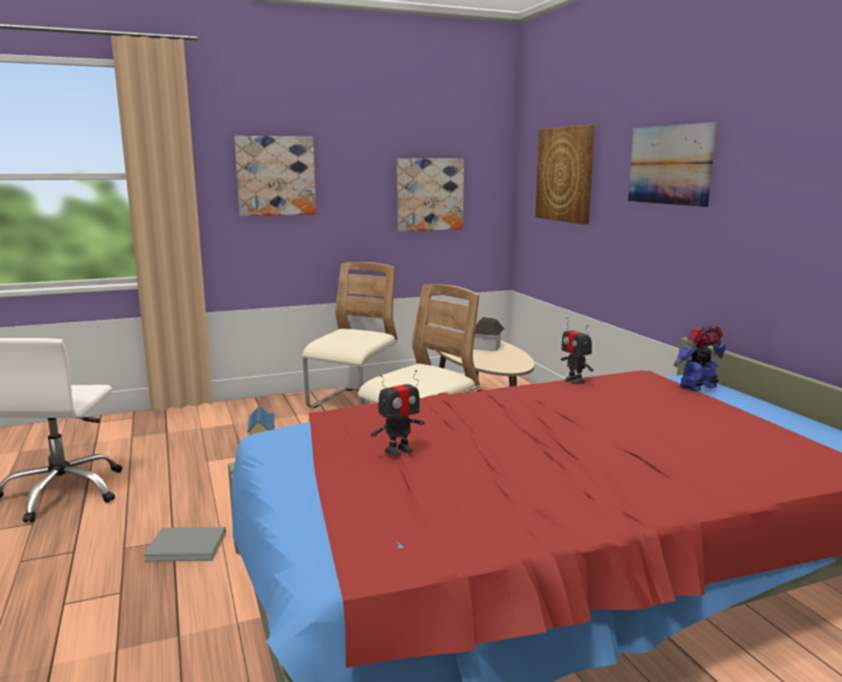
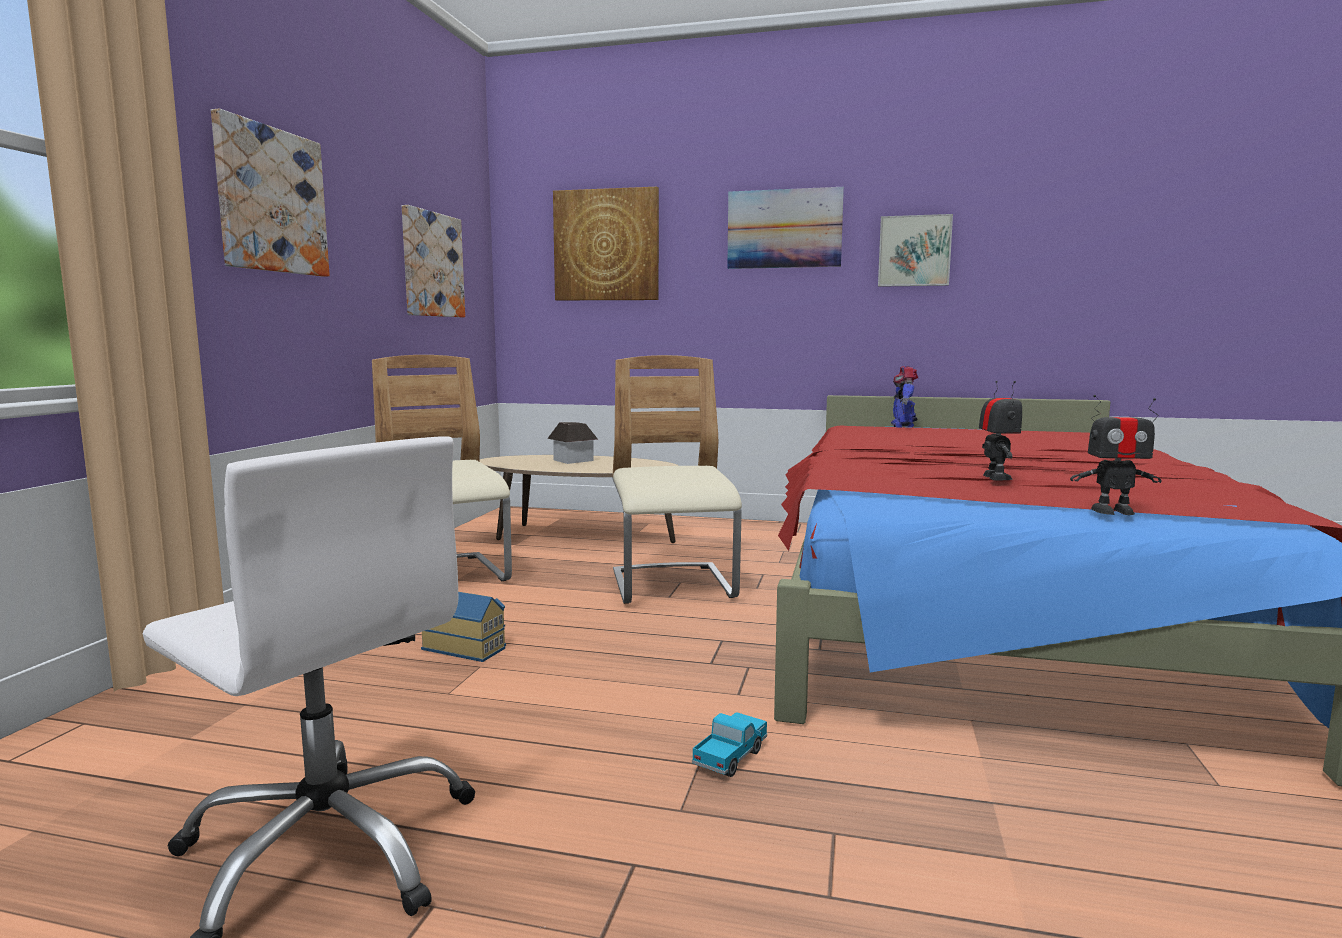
camera: 55 degrees left, 5 degrees down
(185, 545) = (731, 757): grey book -> toy truck
(574, 381) = (842, 435): toy robot -> toy robot (1113, 511)
(771, 196) = (914, 251): none -> picture

